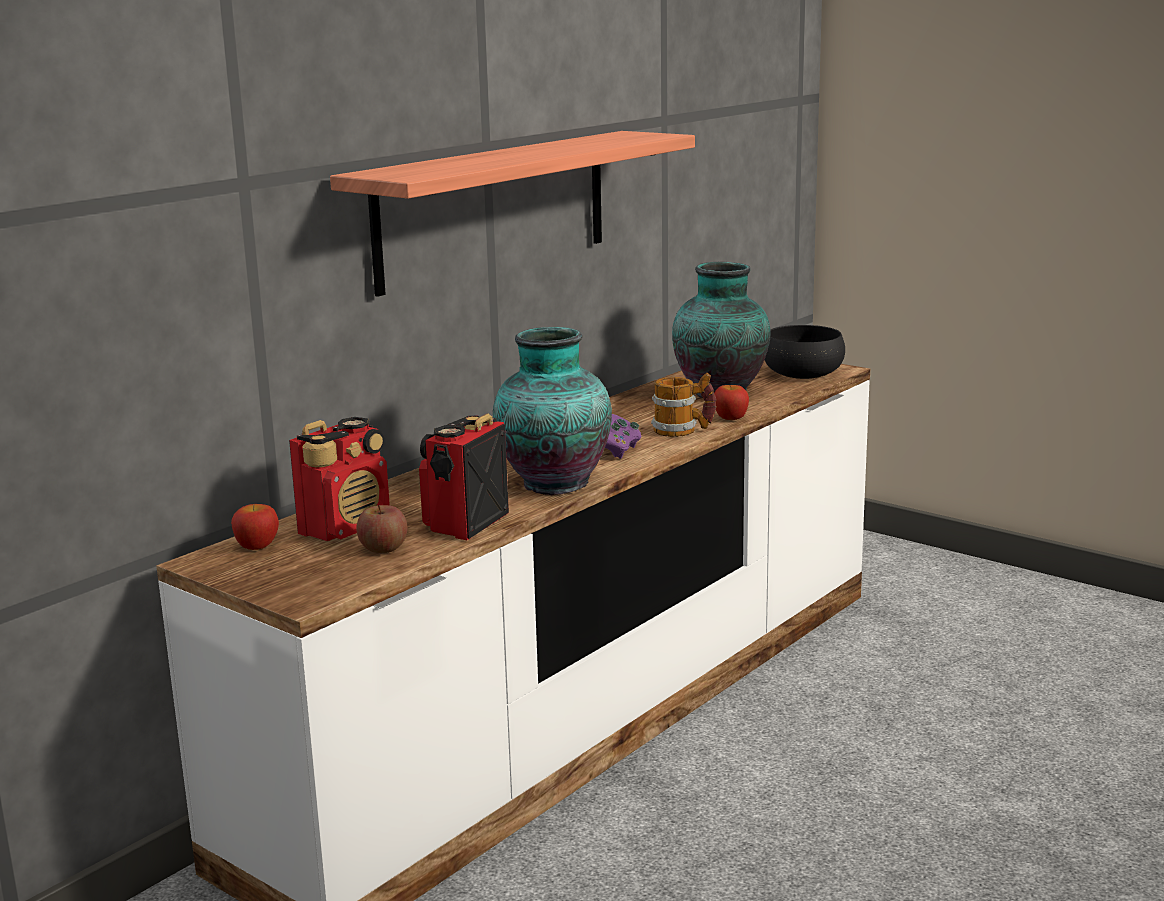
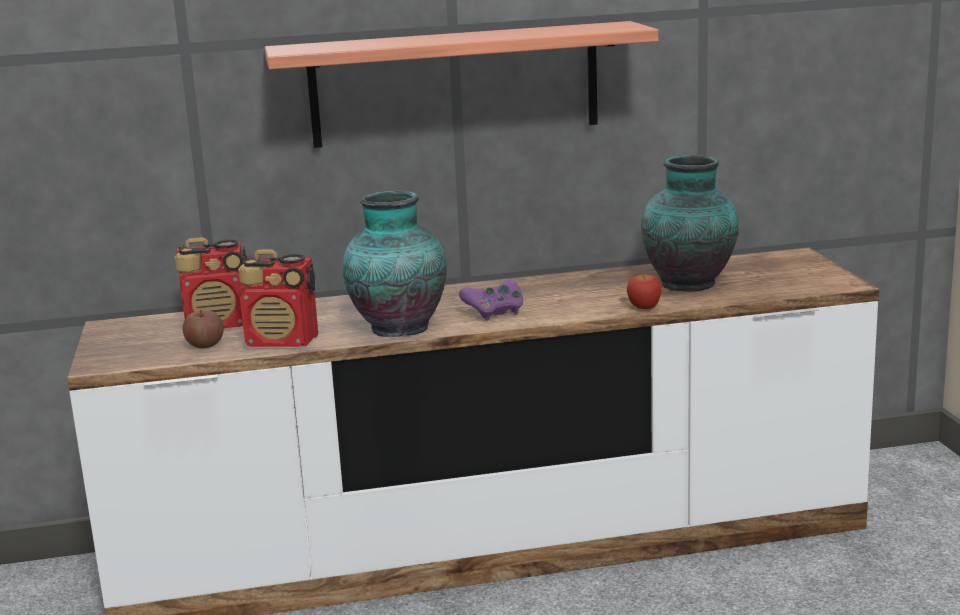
camera: 40 degrees right, 0 degrees up
(257, 546) = (151, 324): apple -> none
(465, 524) = (283, 342): radio -> radio turned 150 degrees counterclockwise
(683, 430) = (584, 309): mug -> none
(803, 373) = (803, 281): black bowl -> none

